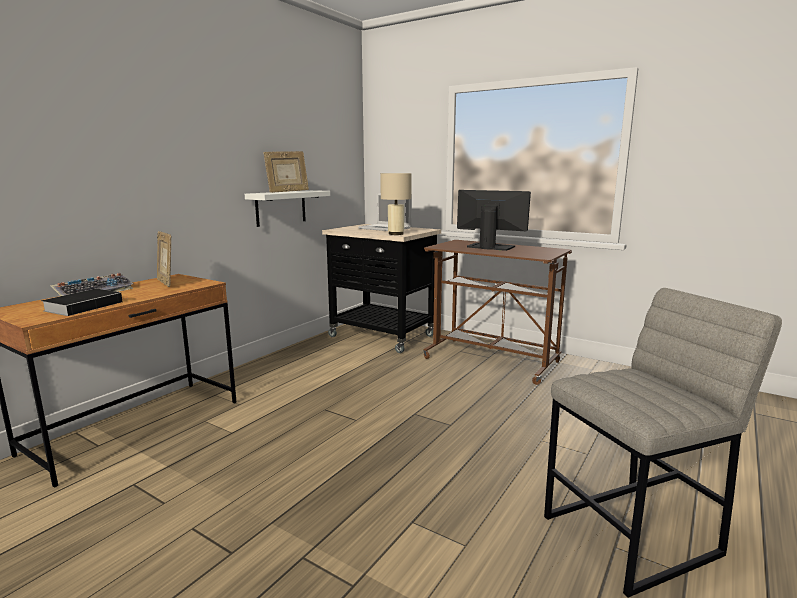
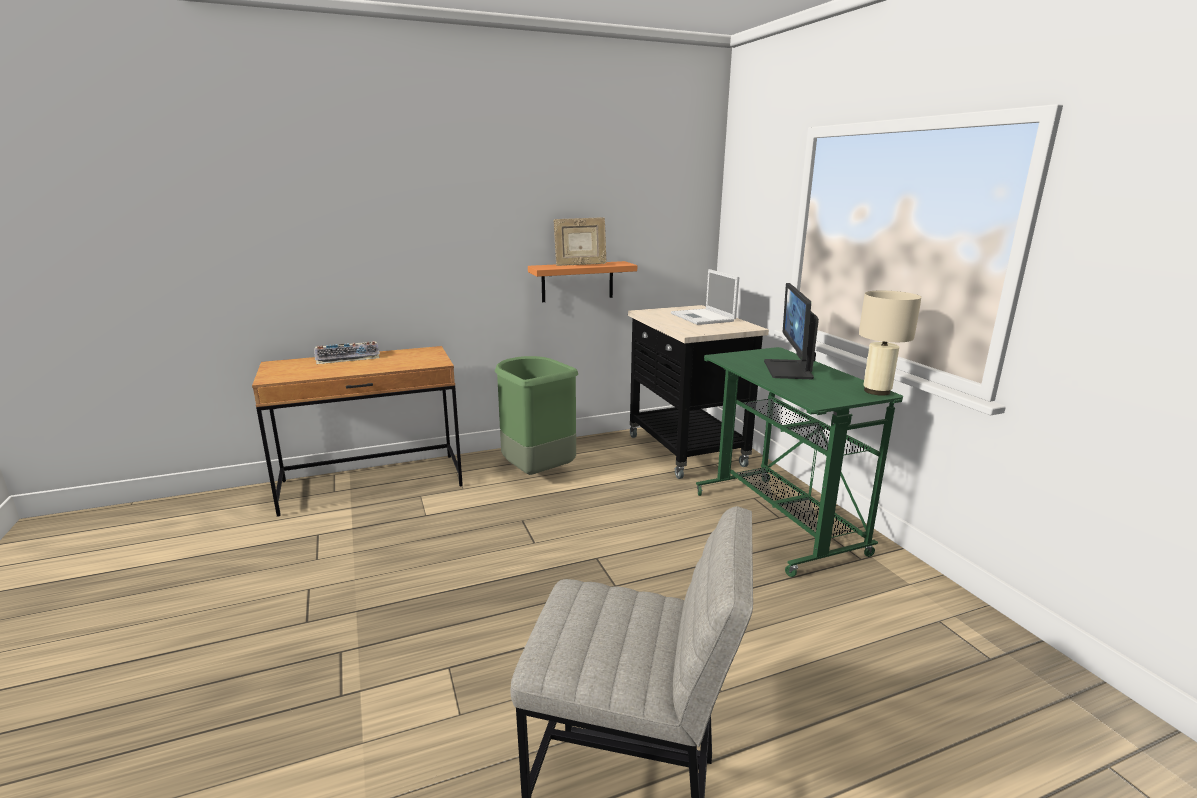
camera: 35 degrees right, 5 degrees up
(85, 306) = (318, 371): book -> none
(166, 283) = (411, 356): picture frame -> none
(281, 207) = (577, 281): white shelf -> orange shelf
(289, 376) = (536, 472): none -> green trash can
(396, 234) = (688, 330): beige table lamp -> beige table lamp (877, 391)
(490, 247) = (789, 370): monitor -> monitor turned 150 degrees counterclockwise
(491, 360) = (777, 522): brown desk -> green desk

